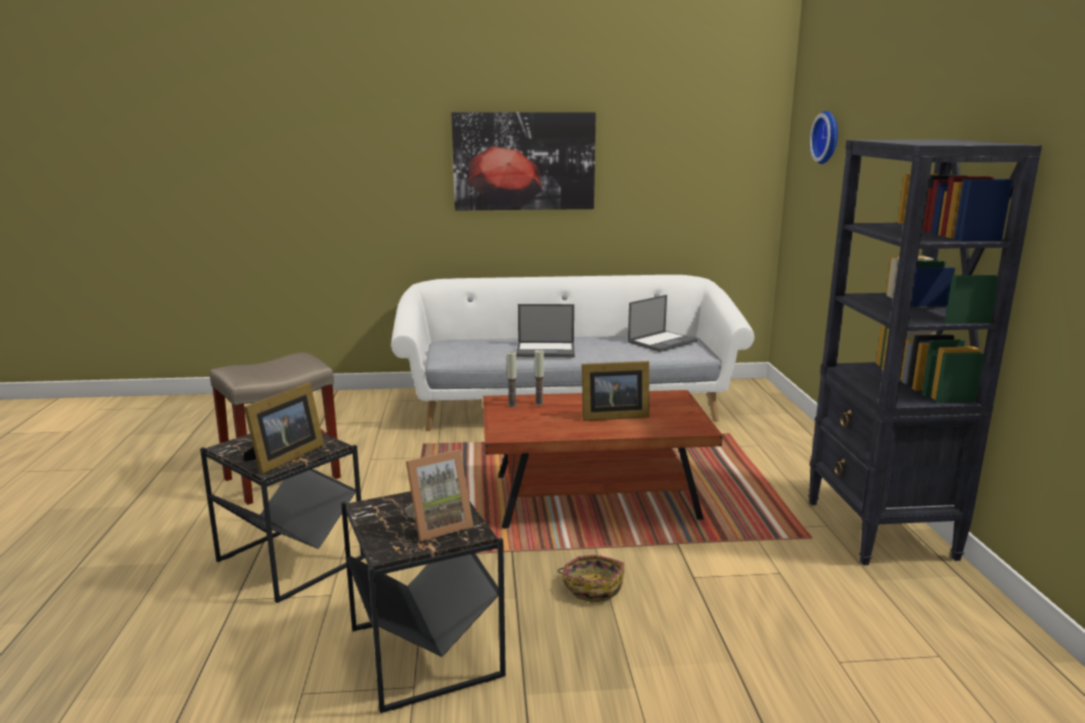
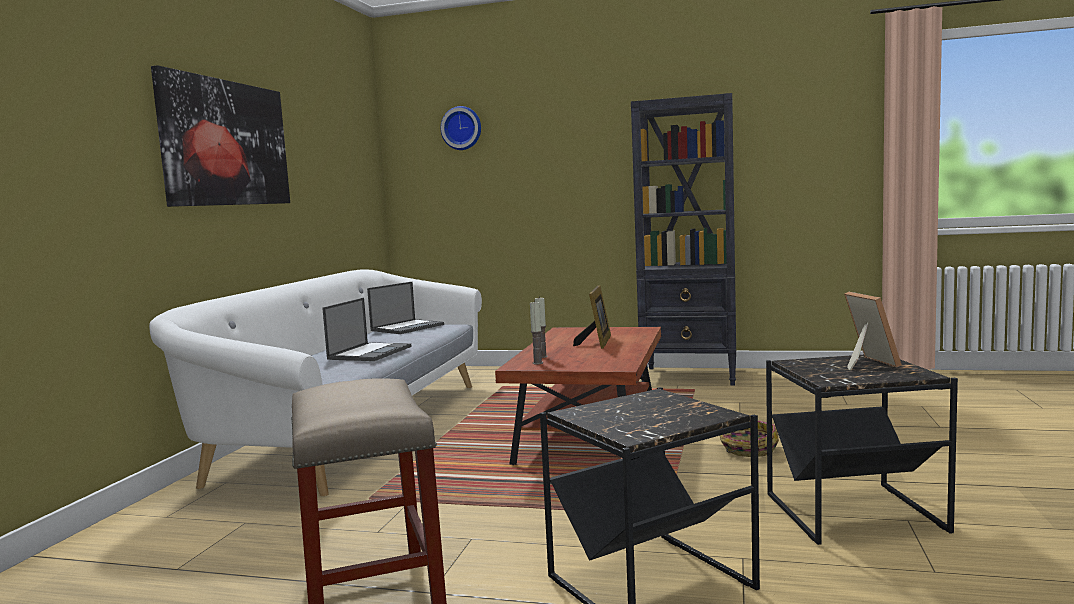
camera: 70 degrees left, 10 degrees down
(283, 458) = (687, 409): picture frame -> none
(662, 341) = (408, 327): laptop -> laptop turned 60 degrees clockwise

